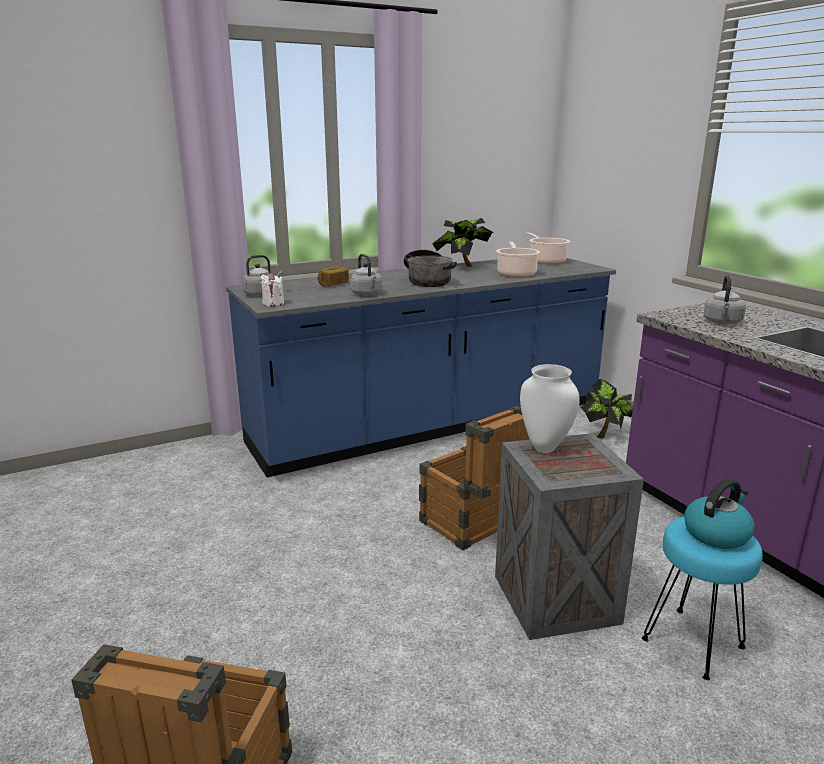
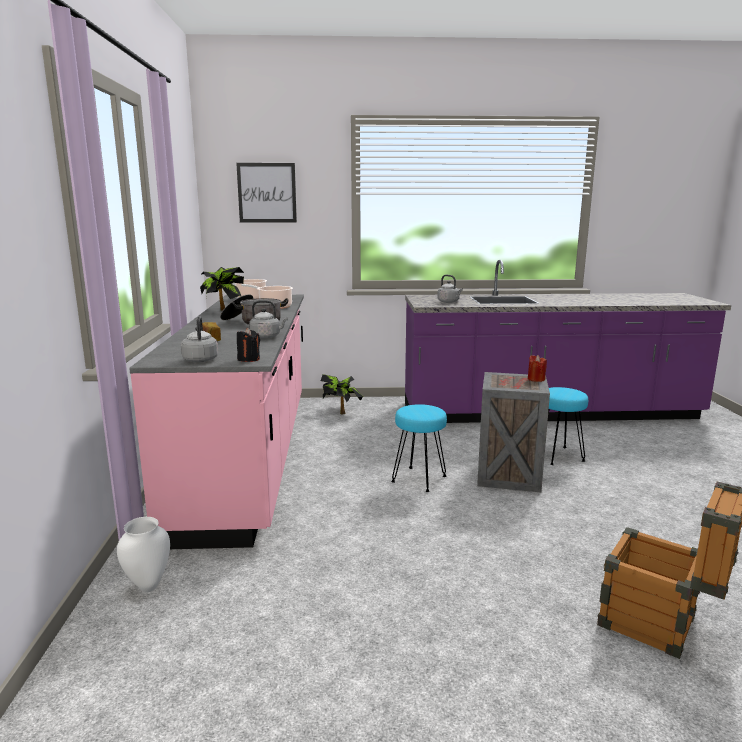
camera: 65 degrees left, 5 degrees down
(273, 304) = (248, 359): white candle -> black candle
(430, 425) = (250, 456): blue counter -> pink counter
(472, 529) = (419, 479): crate -> turquoise stool
(546, 448) = (498, 382): white vase -> white vase (148, 585)
(605, 473) = (536, 379): none -> red candle
(616, 130) = (267, 193): none -> picture
(716, 534) = (562, 391): kettle -> none

